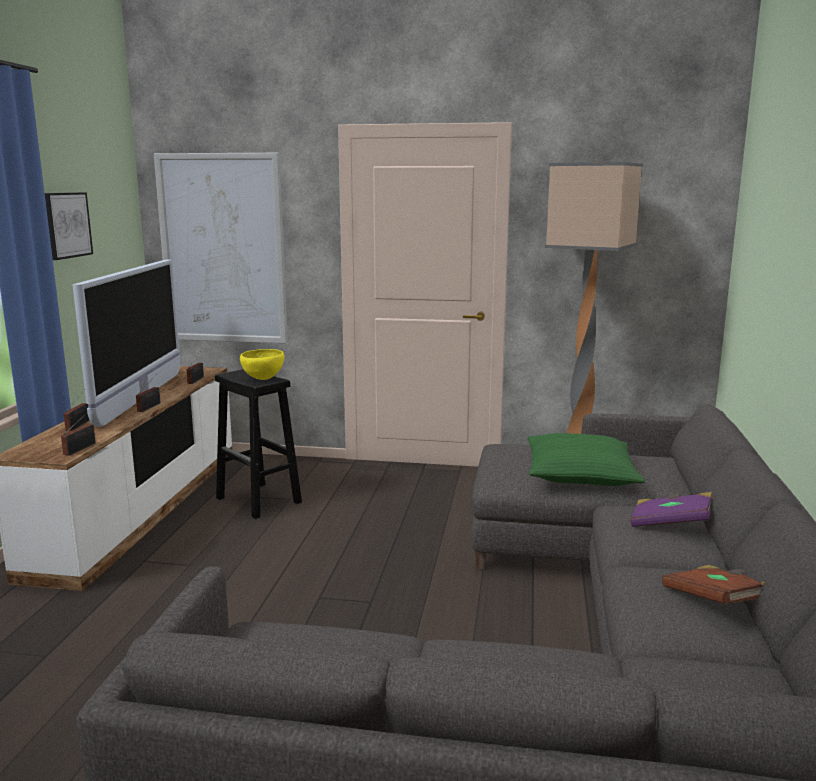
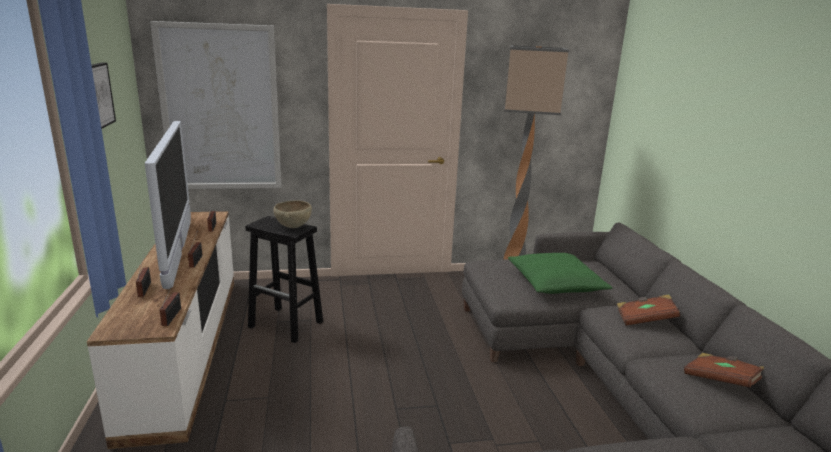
camera: 20 degrees left, 5 degrees up
(263, 379) = (293, 227): yellow bowl -> brown bowl
(670, 524) = (645, 320): purple book -> brown book

